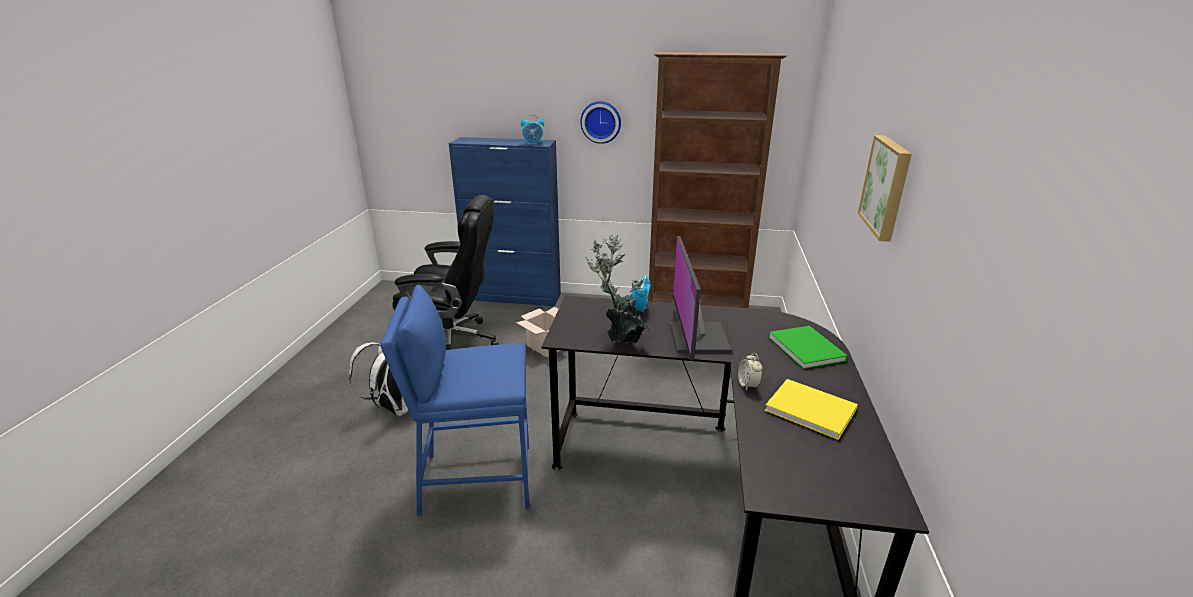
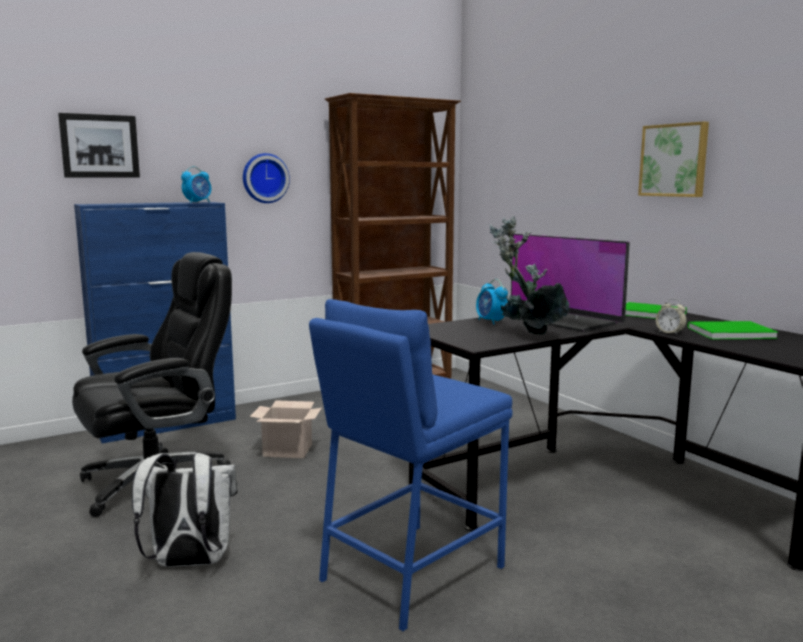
camera: 40 degrees left, 15 degrees down
(477, 95) = (99, 146): none -> picture
(809, 408) = (727, 332): yellow book -> green book

